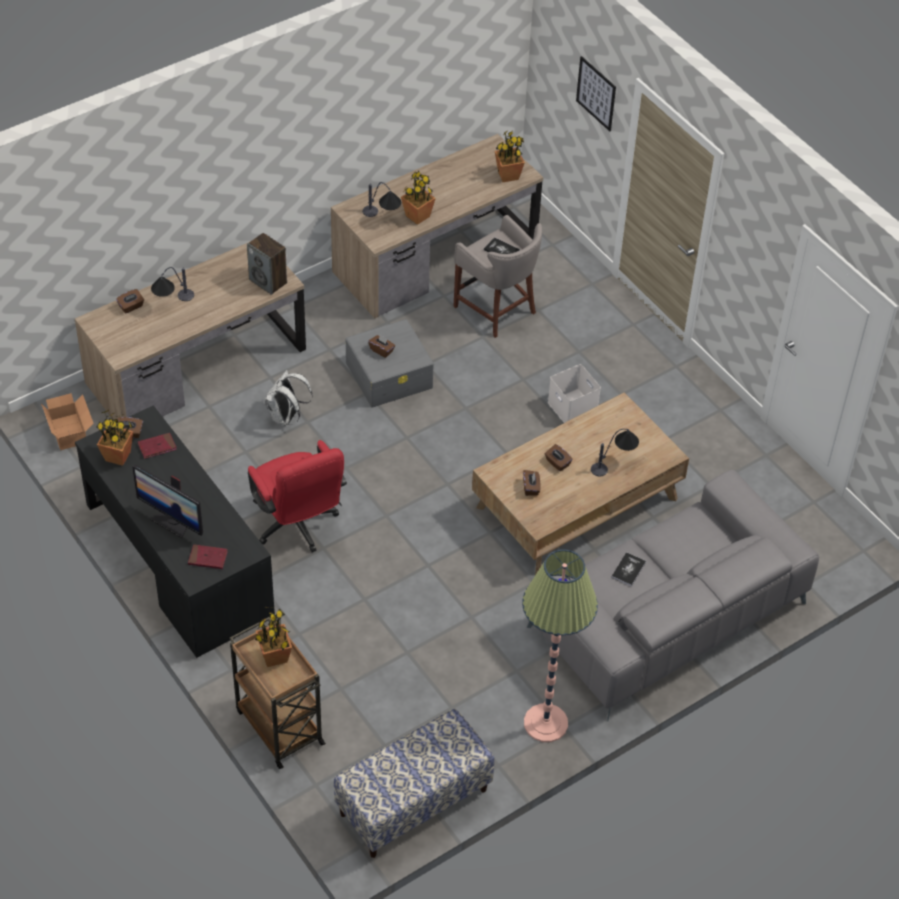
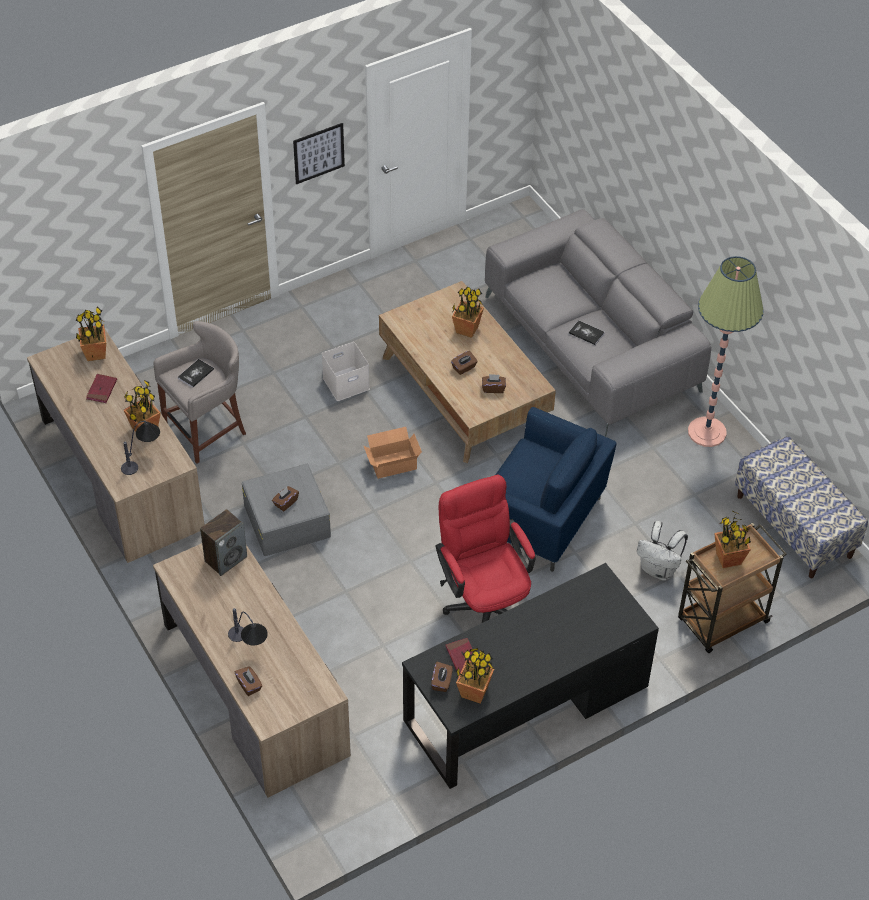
camera: 85 degrees left, 0 degrees up
(70, 430) = (338, 810): cardboard box -> cardboard box (391, 463)
(172, 522) = (564, 642): monitor -> none
(208, 558) = (610, 612): red book -> red book (101, 390)
(286, 417) = (338, 608): white backpack -> white backpack (659, 570)
(297, 526) = (484, 602): red office chair -> red office chair turned 90 degrees counterclockwise
(405, 571) = (541, 519): none -> blue armchair
(596, 93) = (96, 212): picture -> picture (318, 153)
(614, 464) = (466, 329): table lamp -> potted plant

